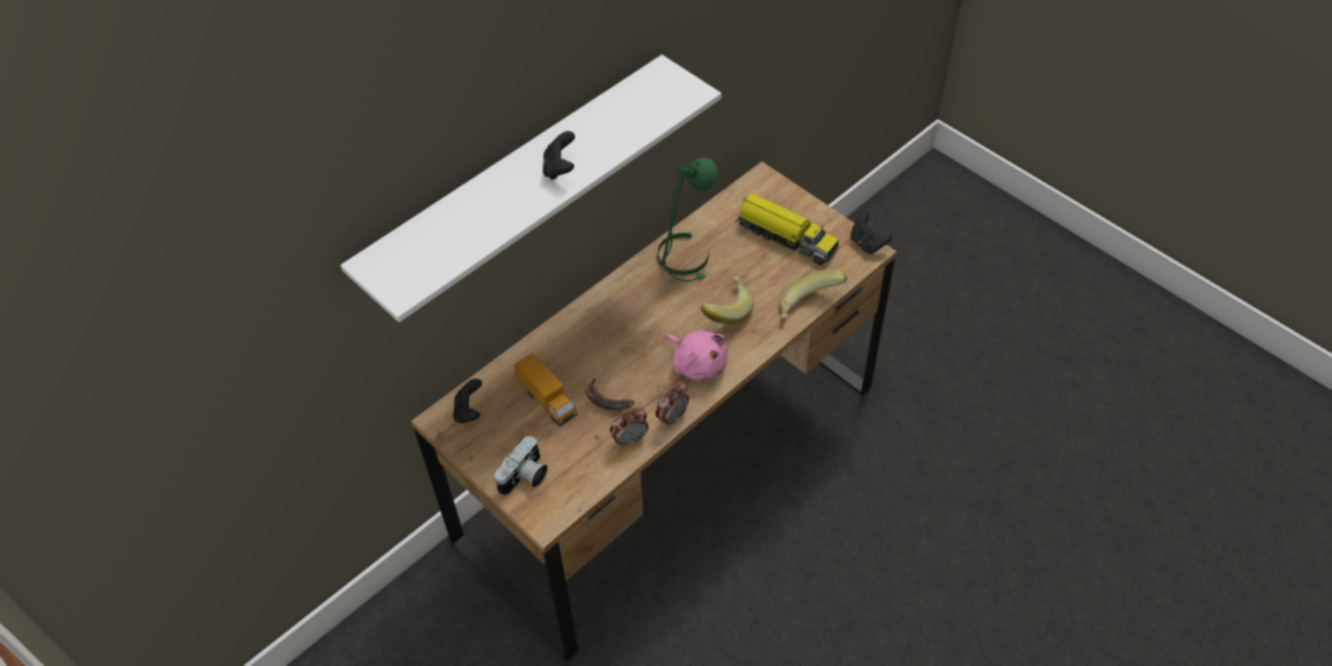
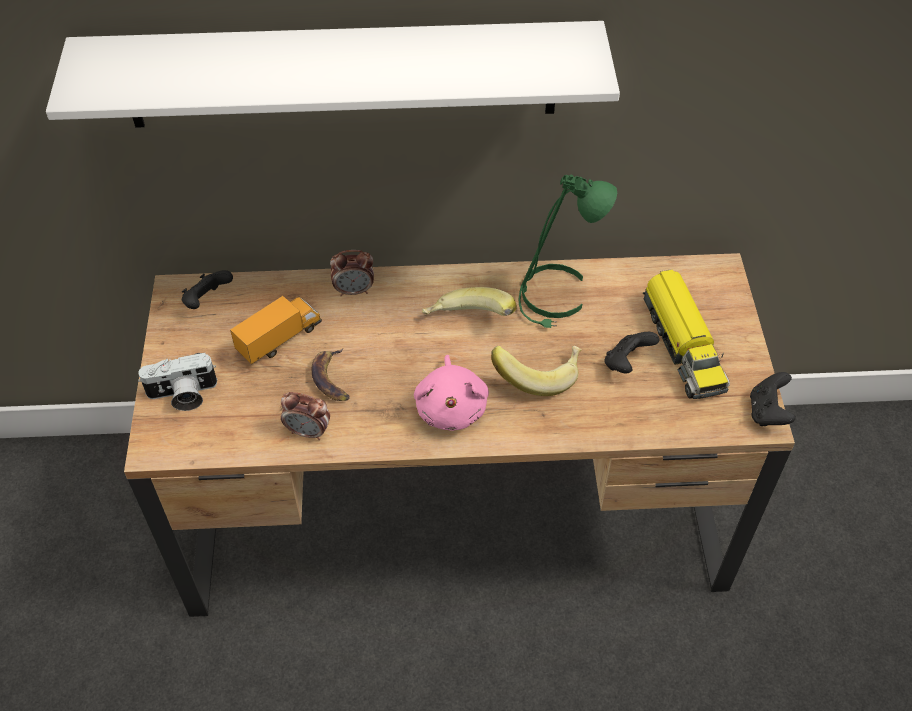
camera: 40 degrees right, 0 degrees up
(547, 400) = (280, 340): toy truck -> toy truck turned 135 degrees counterclockwise
(560, 168) = (358, 69): black game controller -> black game controller (626, 363)
(672, 417) = (370, 441): alarm clock -> alarm clock (354, 290)
(809, 307) = (628, 433): banana -> banana (468, 323)

